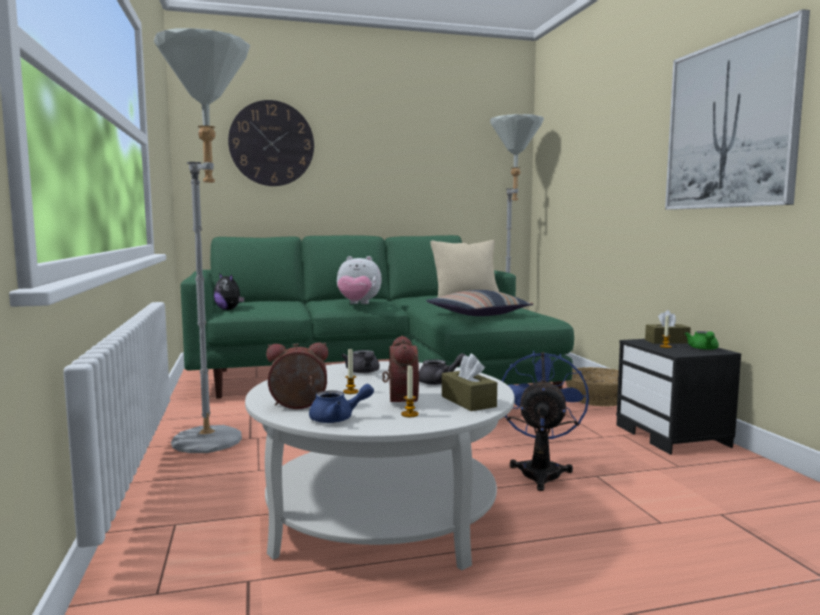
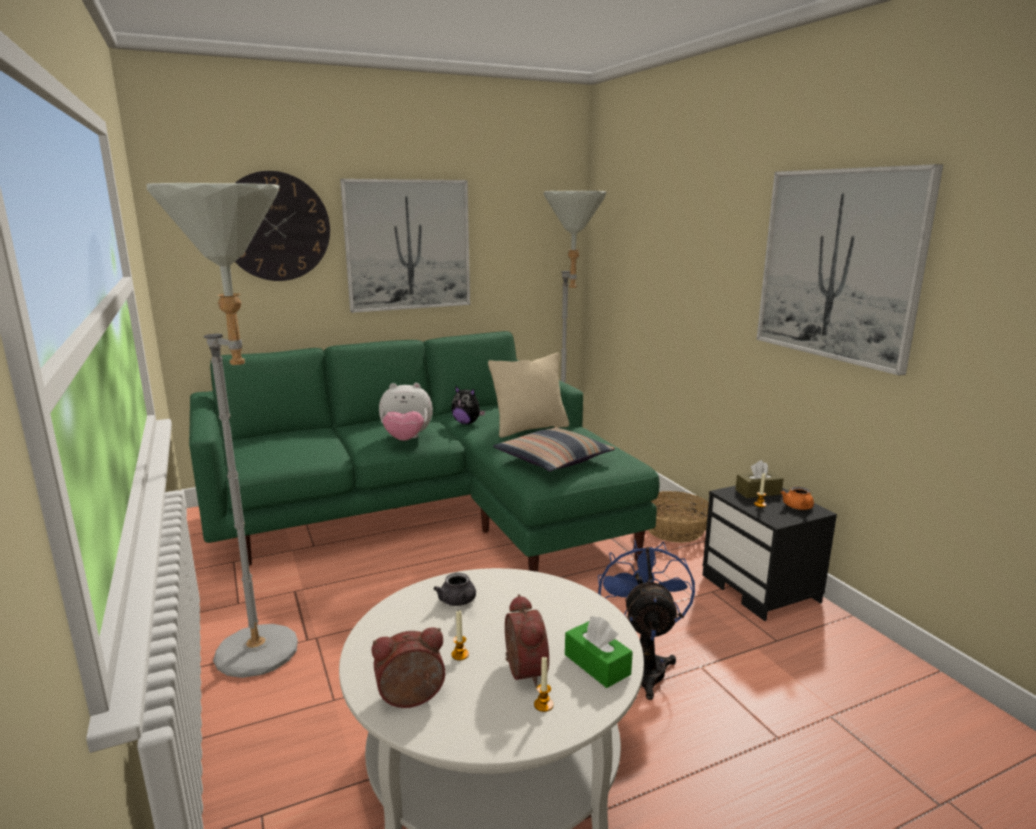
camera: 10 degrees left, 10 degrees up
(229, 309) = (251, 462): plush toy -> plush toy (467, 423)
(338, 419) = (467, 726): blue teapot -> none
(376, 163) = (408, 245): none -> picture
(440, 382) = (552, 618): grey teapot -> none
(468, 401) = (597, 664): brown tissue box -> green tissue box
(703, 349) = (798, 507): green teapot -> orange teapot

